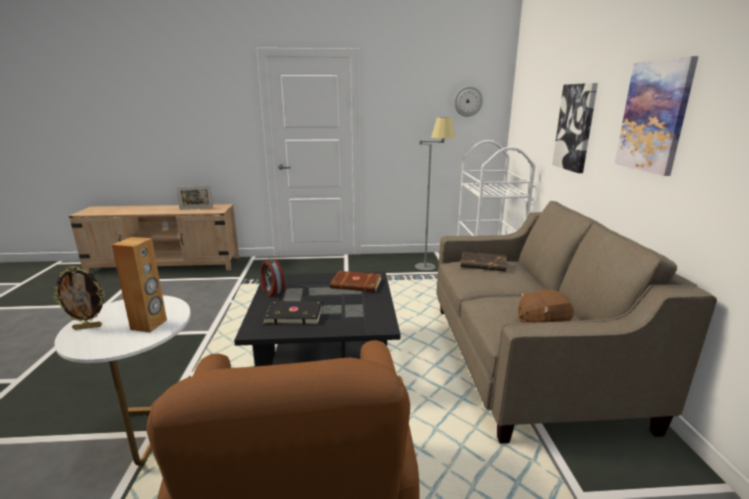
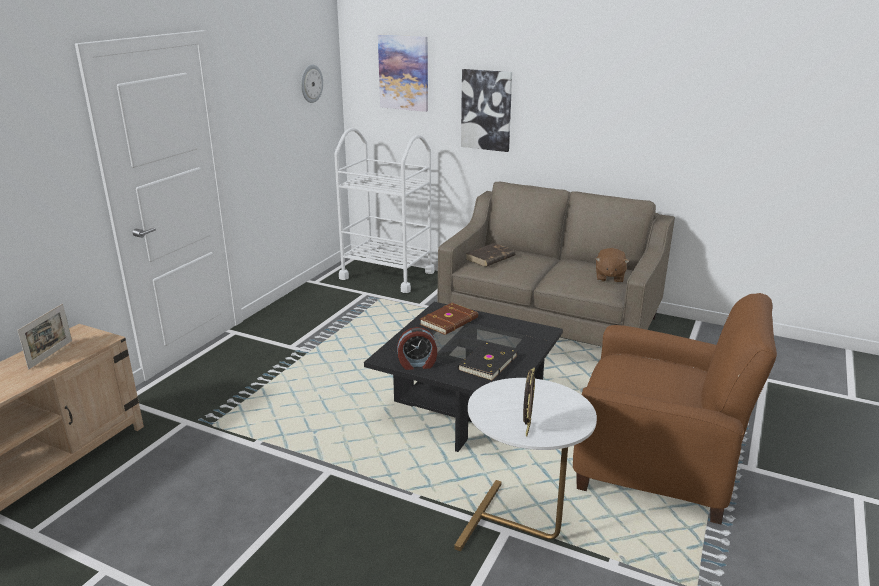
camera: 60 degrees left, 5 degrees up
(149, 325) = (546, 398): brown speaker -> none
(430, 264) = (334, 294): grey floor lamp -> none
(654, 116) = (589, 104): picture -> picture (404, 73)

